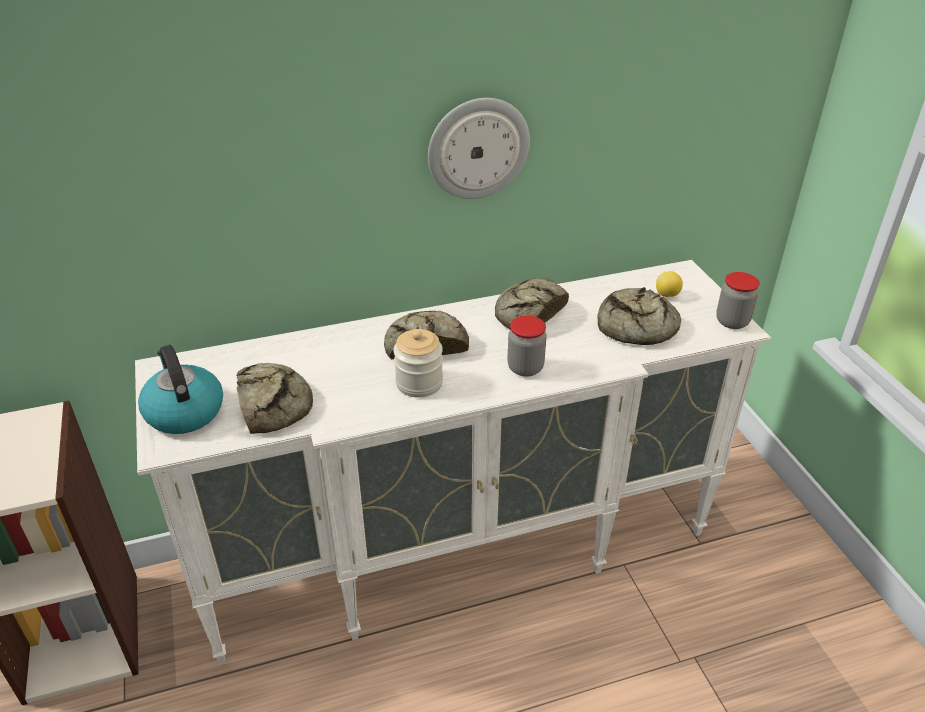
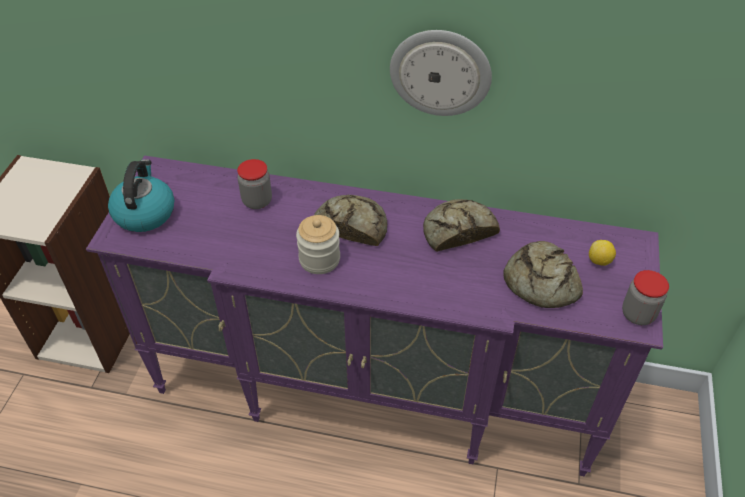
camera: 30 degrees right, 10 degrees up
(272, 403) = (205, 231): bread -> none
(460, 552) = (374, 391): white cabinet -> purple cabinet
(525, 368) = (412, 281): jar -> jar (257, 201)

